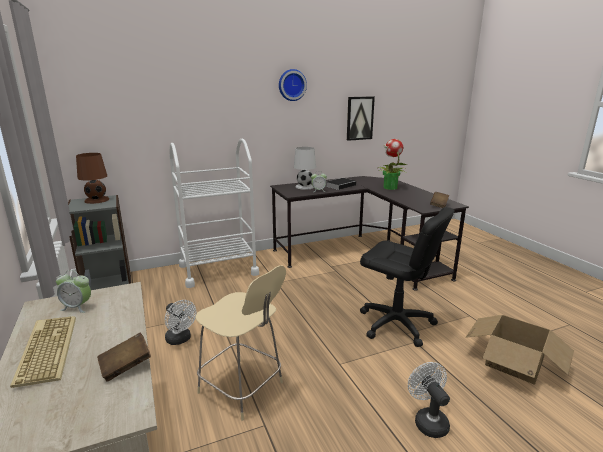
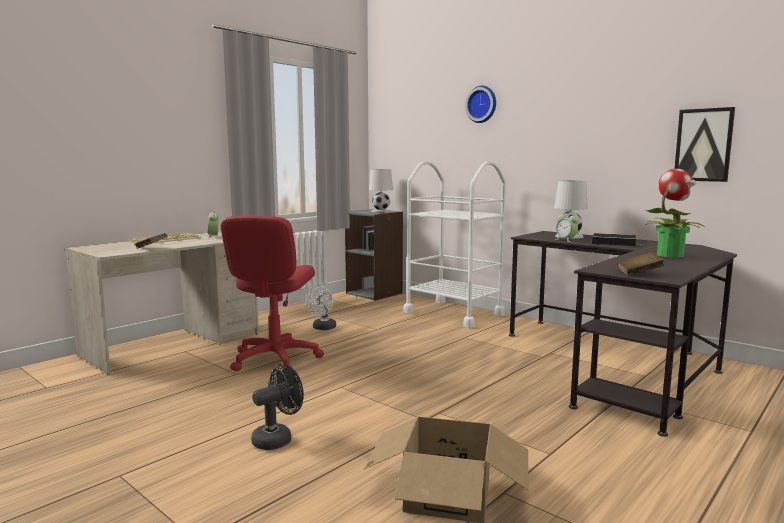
camera: 65 degrees right, 10 degrees down
(96, 200) = (380, 211): brown table lamp -> white table lamp
(243, 389) = (275, 359): beige stool -> red office chair
(291, 85) = (586, 97): wall clock -> wall clock (482, 104)
(396, 324) = (454, 405): black office chair -> none
(428, 420) = (277, 438): white fan -> black fan

